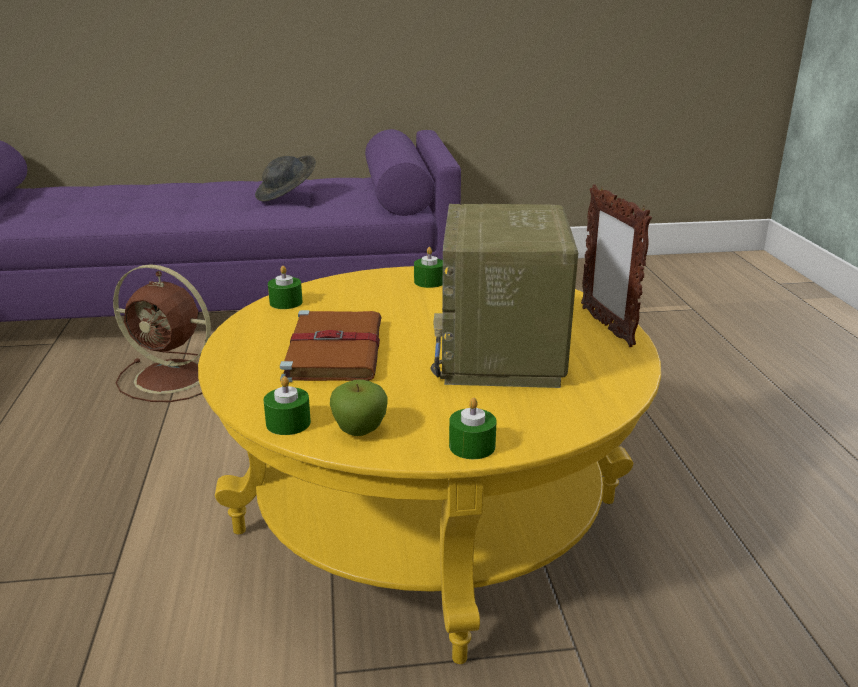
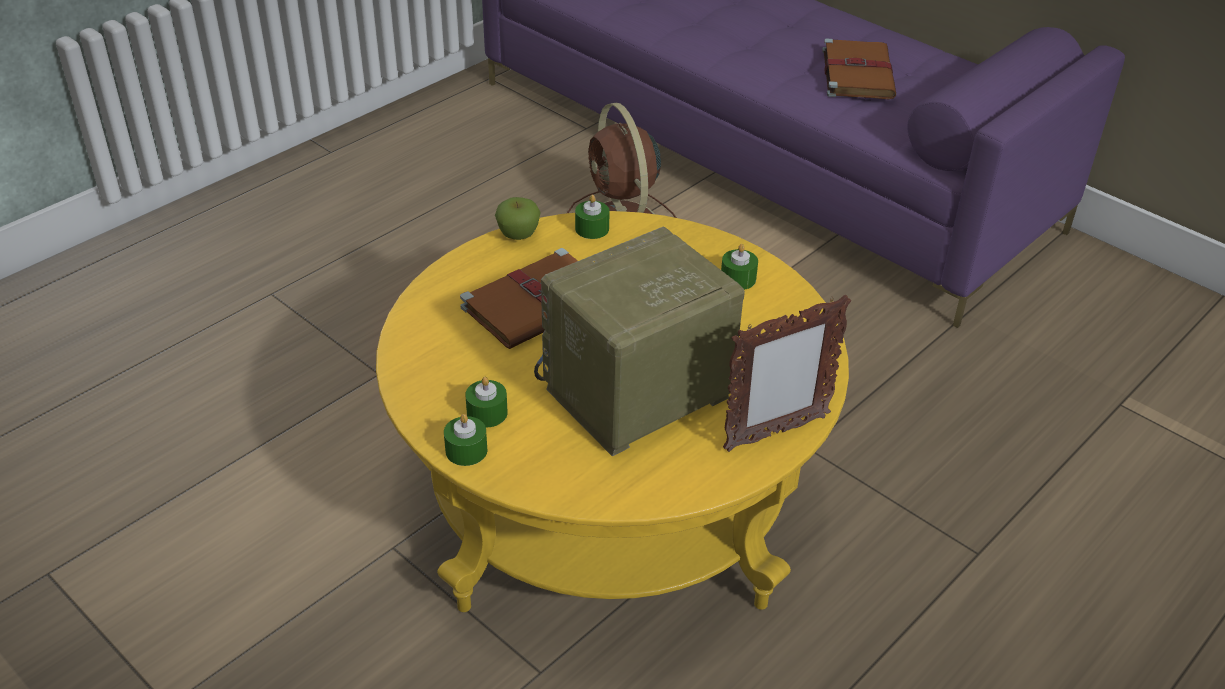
camera: 50 degrees right, 15 degrees up
(287, 195) = (857, 72): grey hat -> brown book
(288, 423) = (408, 346): green candle -> green candle (487, 413)
(359, 431) = (431, 384): apple -> apple (518, 236)
(606, 327) = (775, 433): picture frame -> picture frame turned 150 degrees counterclockwise

